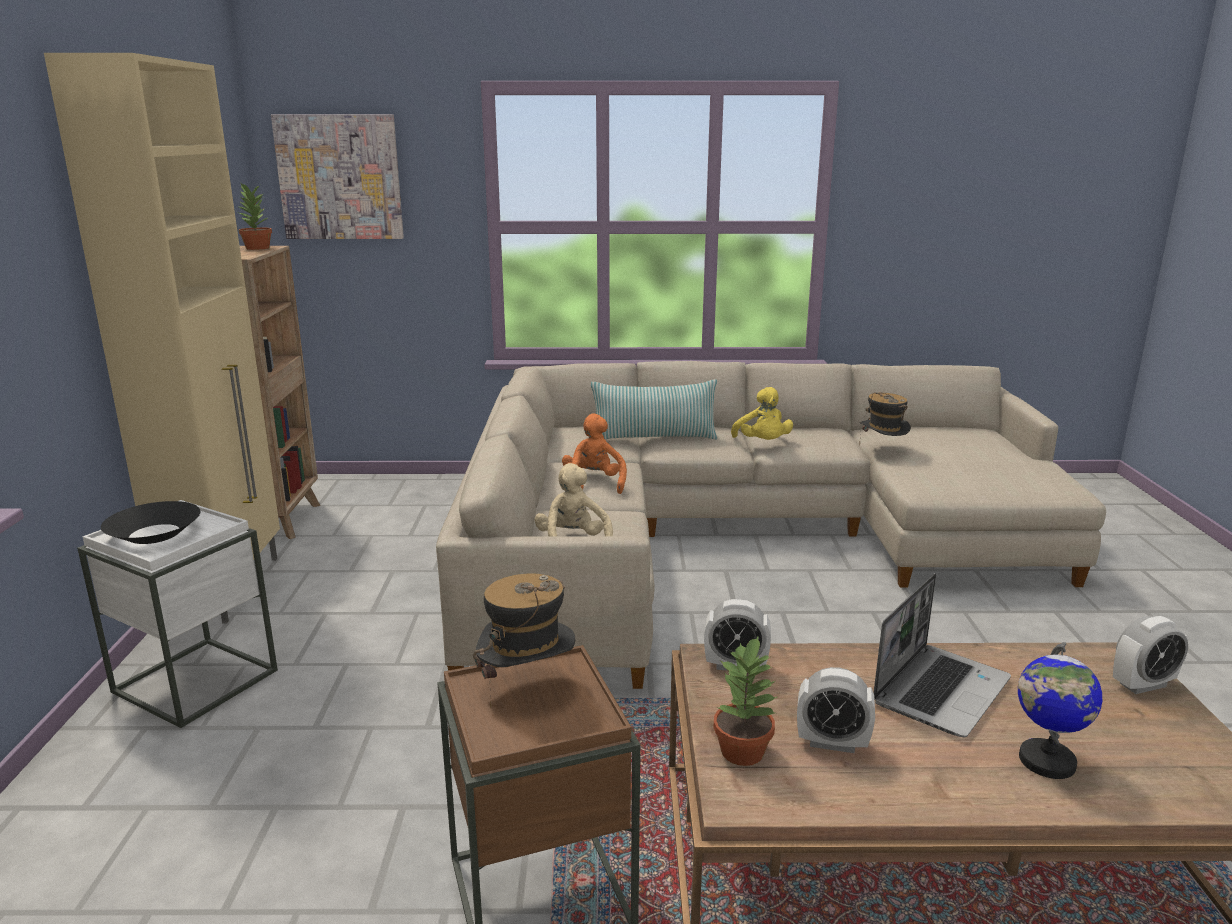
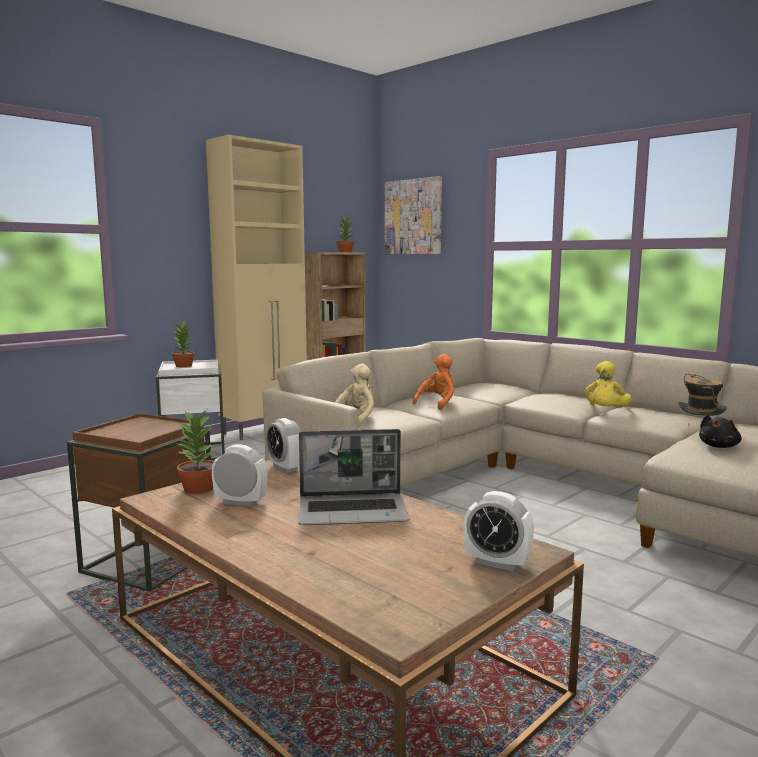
camera: 45 degrees right, 10 degrees down
(155, 533) = (184, 366): black bowl -> potted plant
(527, 686) = (152, 425): hat -> none
(654, 438) = (531, 395): pillow -> none
(832, 743) = (240, 502): alarm clock -> alarm clock turned 135 degrees clockwise
(930, 465) = (719, 446): none -> black plush toy
(1046, 761) = (316, 553): globe -> none

